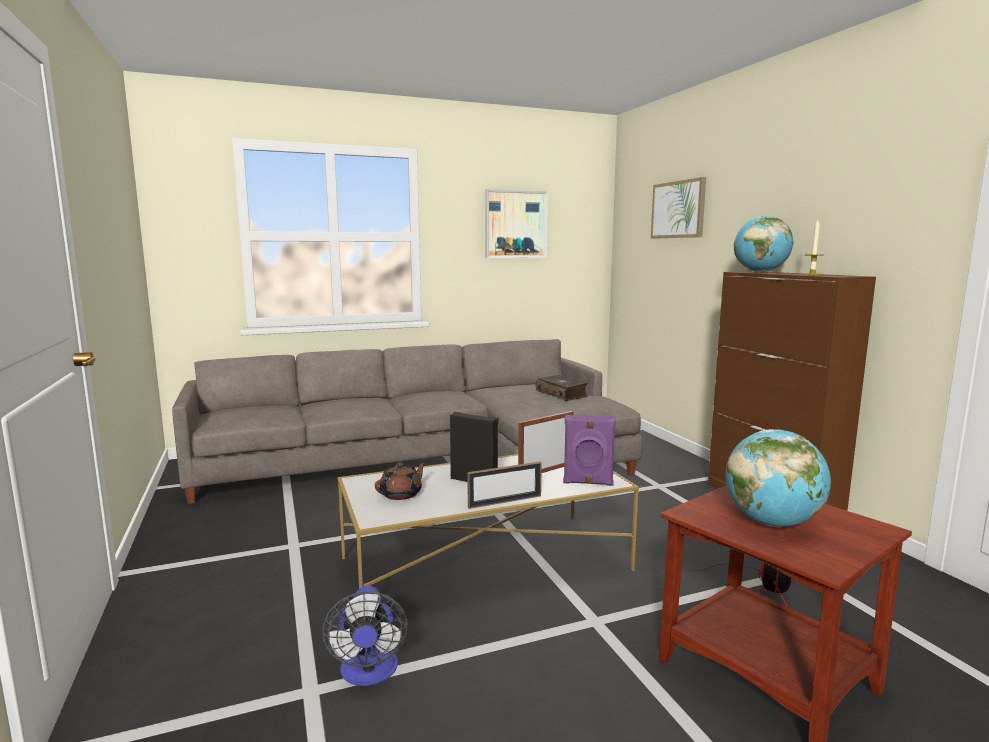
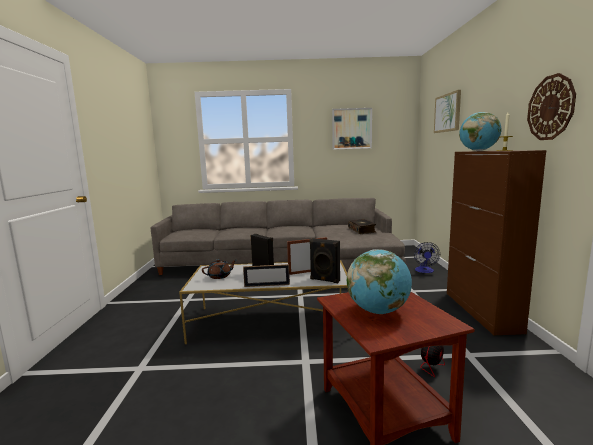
camera: 20 degrees right, 0 degrees up
(369, 673) = (171, 365): fan -> fan (424, 271)
(588, 483) = (324, 280): purple speaker -> black speaker
(877, 219) = (550, 107): none -> wall clock

